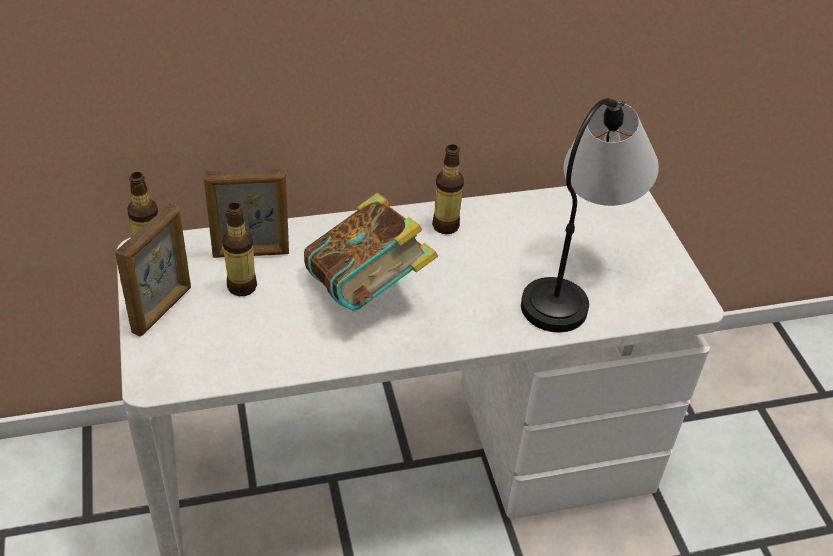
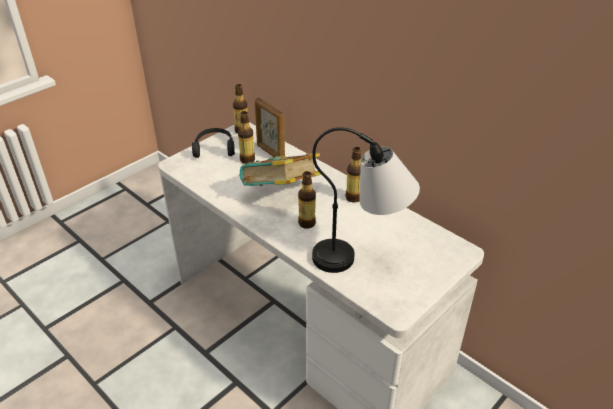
camera: 60 degrees right, 5 degrees down
(163, 309) = (214, 148): picture frame -> black headphones
(461, 297) = (307, 223): none -> bottle

